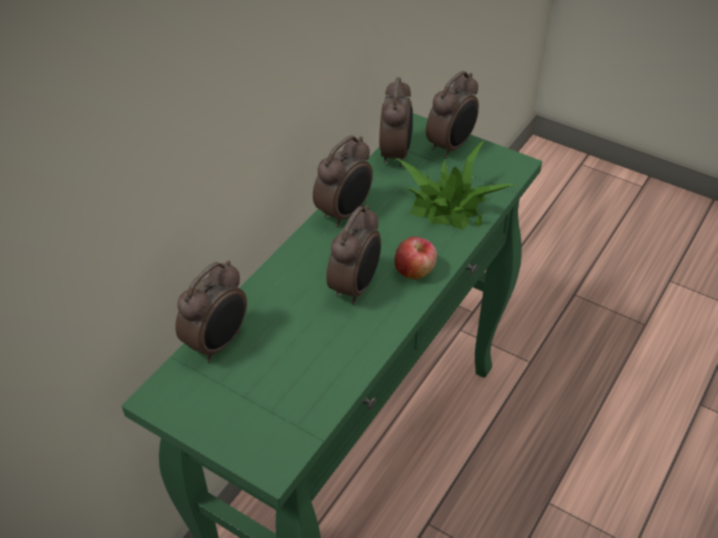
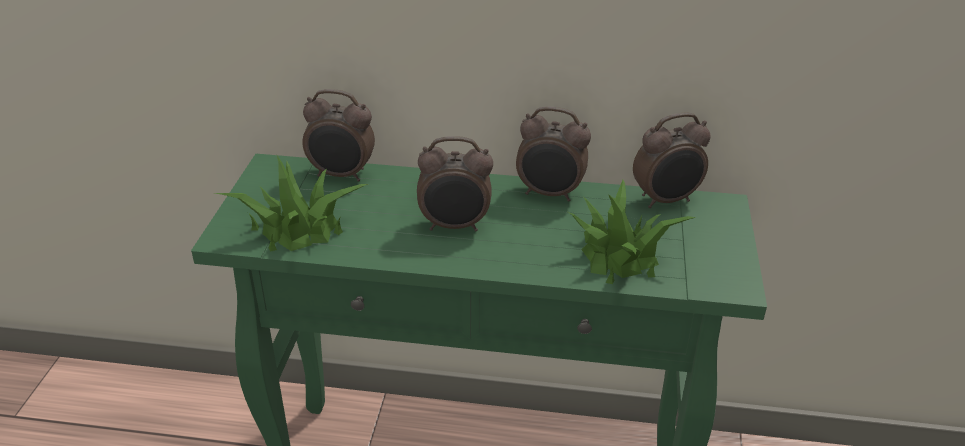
camera: 65 degrees right, 10 degrees down
(290, 399) = (297, 227): none -> potted plant
(414, 271) = (503, 255): apple -> none
(451, 146) = (718, 233): alarm clock -> none

